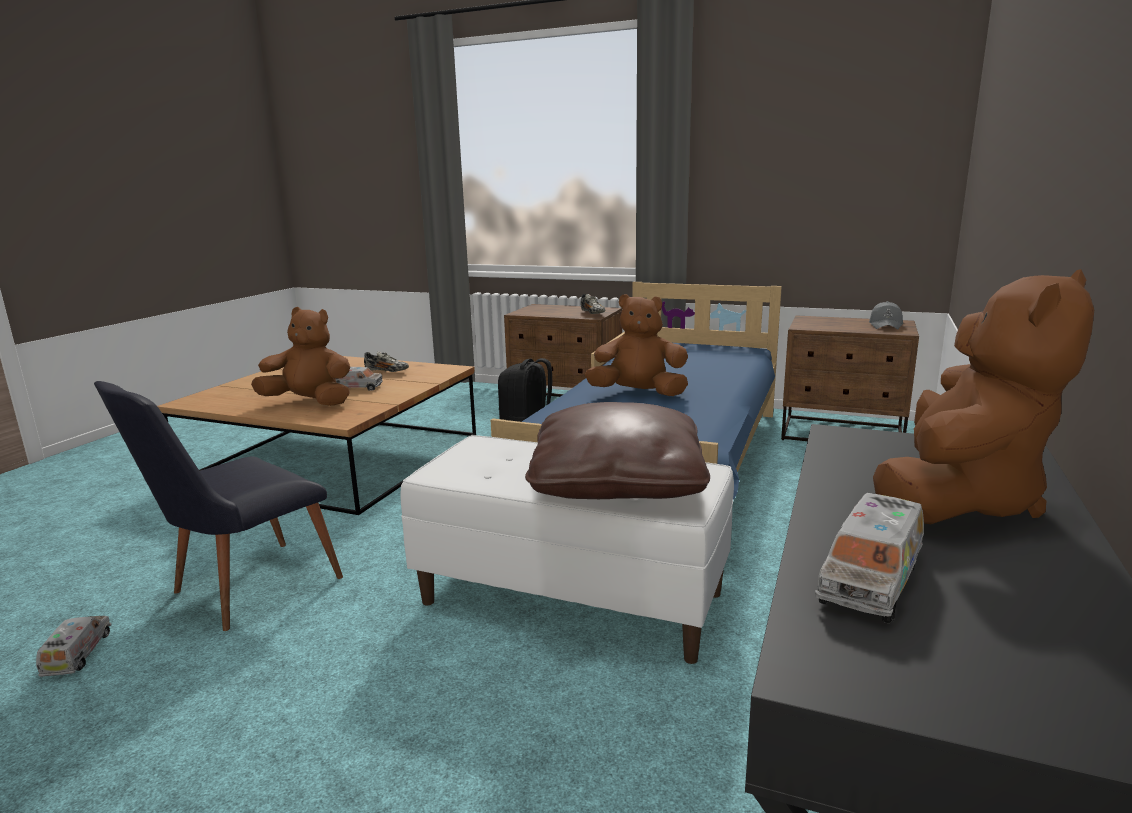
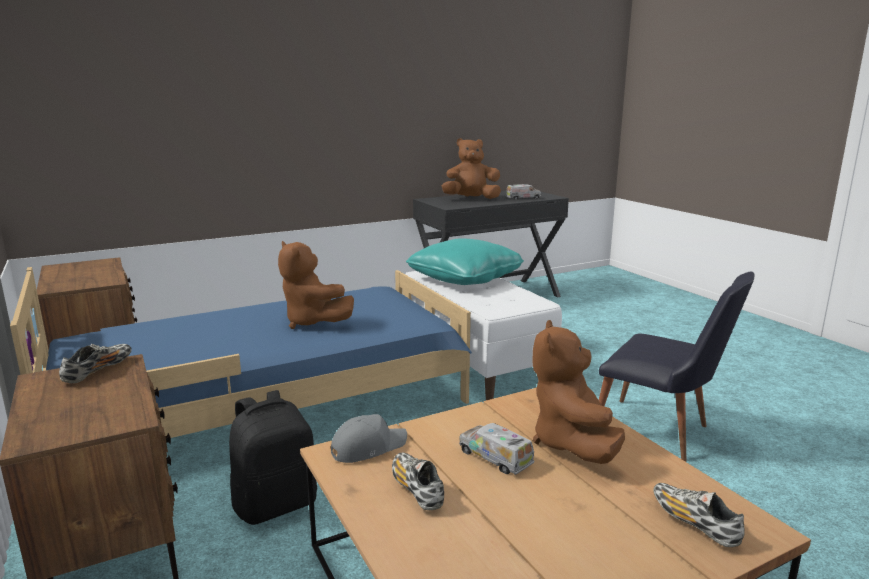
camera: 140 degrees left, 0 degrees up
(78, 654) = (763, 430): toy truck -> none
(225, 395) = (693, 523): none -> shoe
(241, 590) = (661, 433): black chair -> black chair turned 45 degrees clockwise
(310, 403) = (572, 443): brown plush toy -> brown plush toy turned 45 degrees clockwise
(617, 483) = (465, 279): brown pillow -> turquoise pillow
(886, 325) = (77, 267): grey cap -> grey cap (367, 447)

